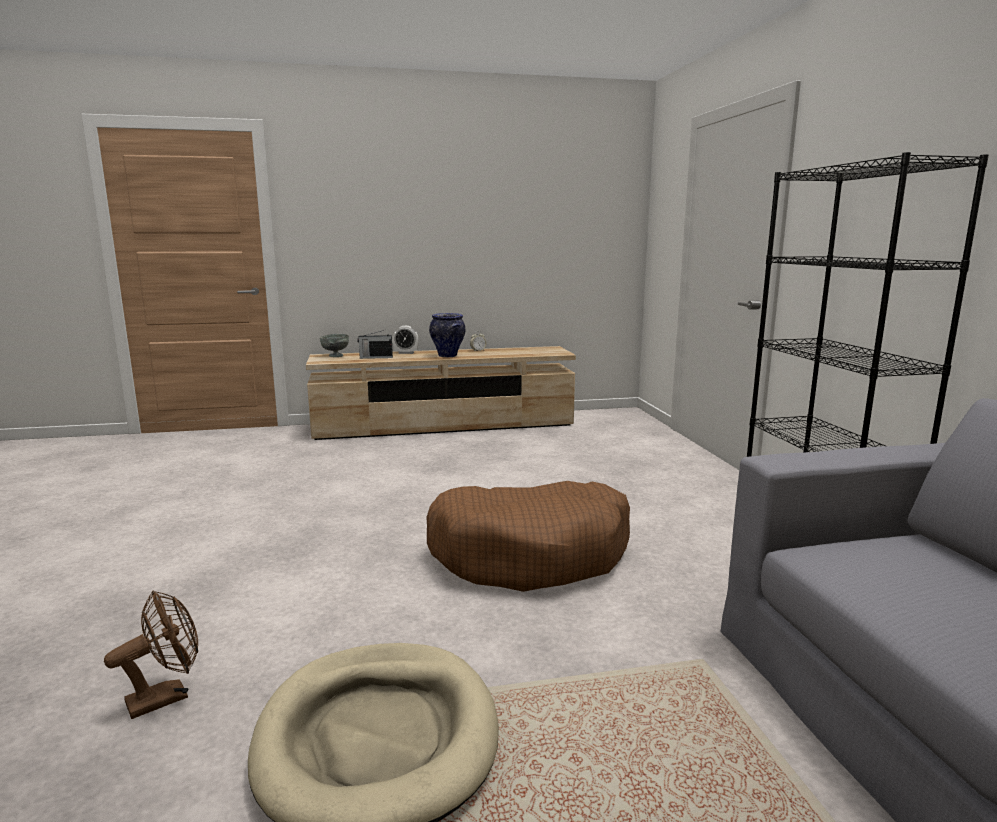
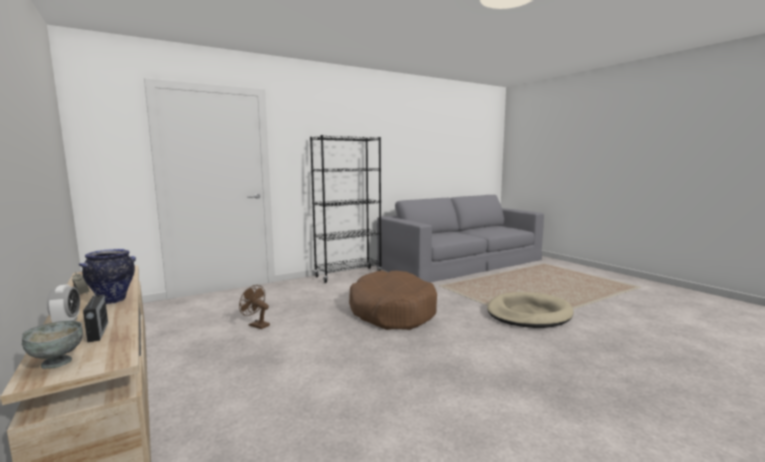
camera: 110 degrees left, 5 degrees down
(167, 696) = (573, 351): brown fan -> brown fan (256, 325)

